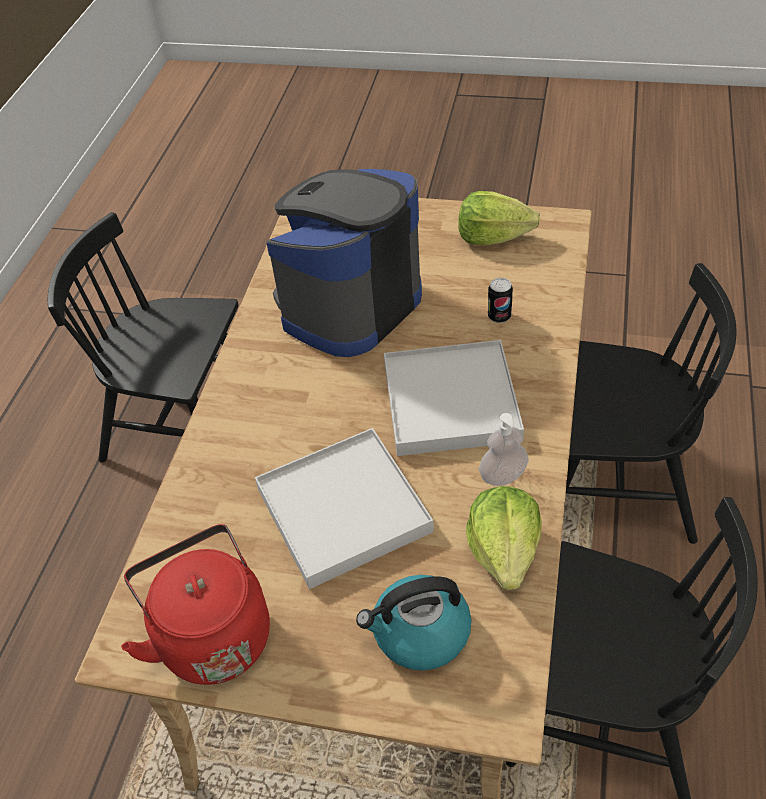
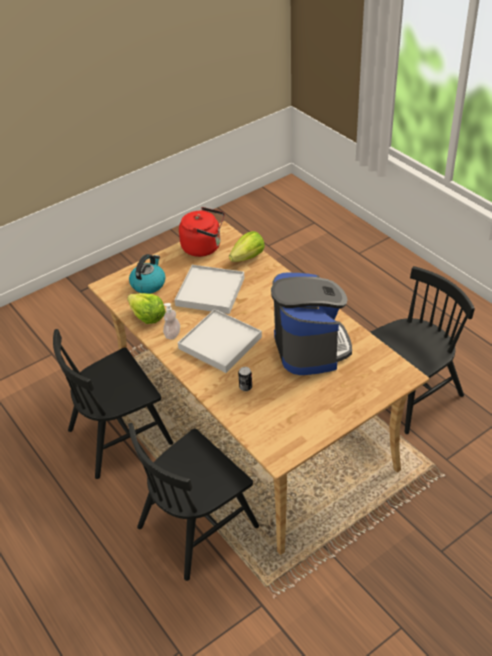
camera: 130 degrees right, 5 degrees down
(493, 237) = (299, 423): lettuce -> lettuce (248, 257)

